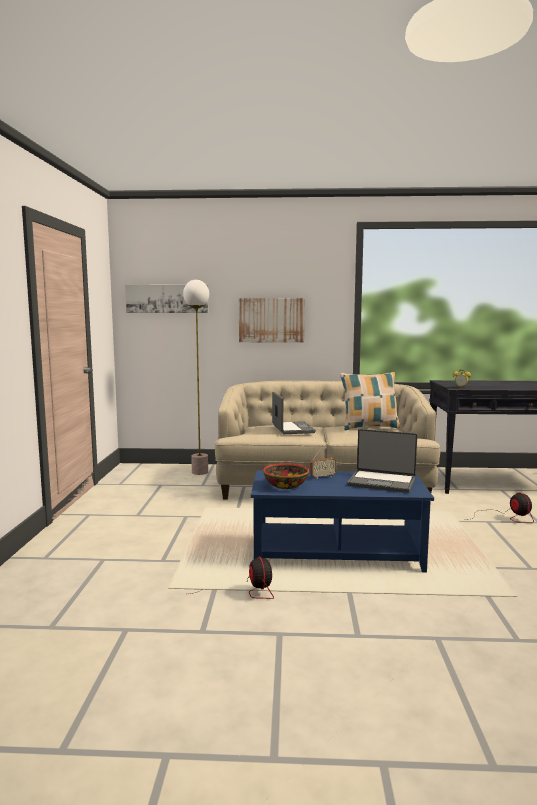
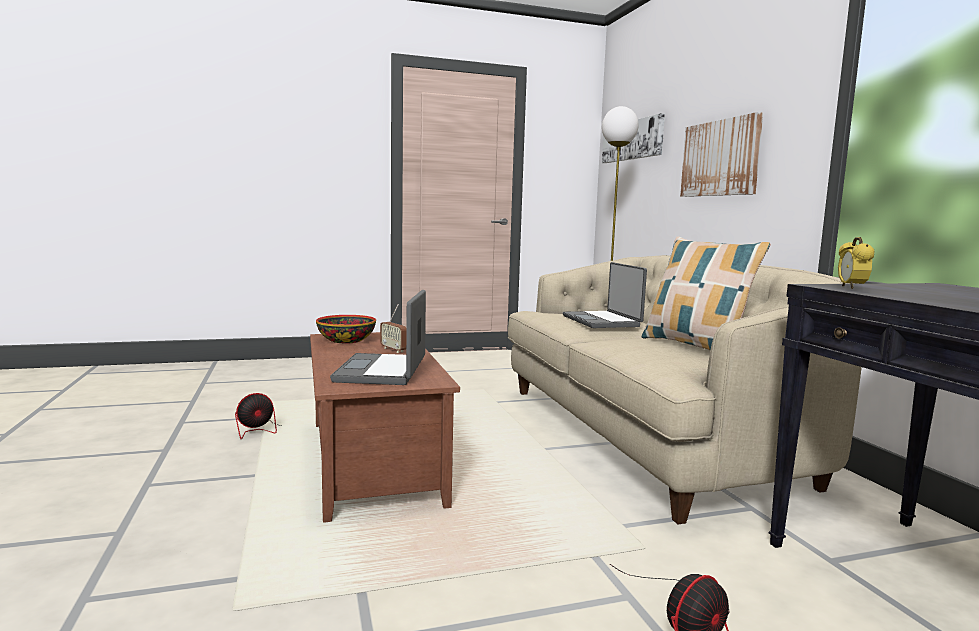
camera: 70 degrees right, 0 degrees up
(292, 429) = (602, 321): laptop -> laptop turned 105 degrees clockwise
(336, 553) = (375, 461): blue coffee table -> brown coffee table

